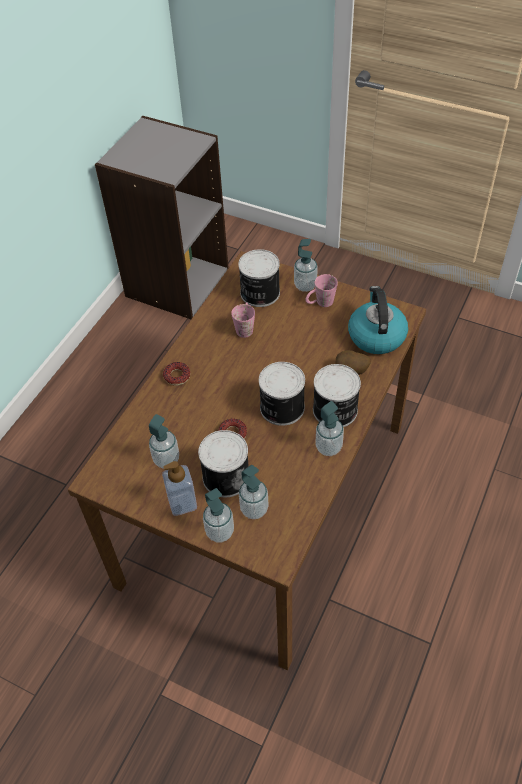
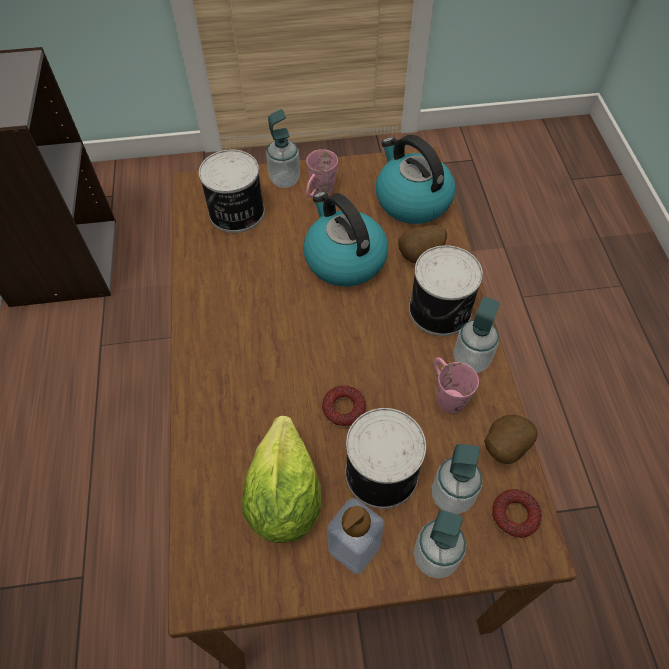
camera: 35 degrees left, 5 degrees up
(166, 459) = (284, 497): soap dispenser -> lettuce
(177, 376) = (210, 371): donut -> donut (514, 515)
(245, 327) = (251, 262): pink mug -> pink mug (446, 393)
(281, 408) = (375, 341): can -> none
(301, 351) = (344, 259): none -> kettle
(305, 502) = (503, 447): none -> potato

